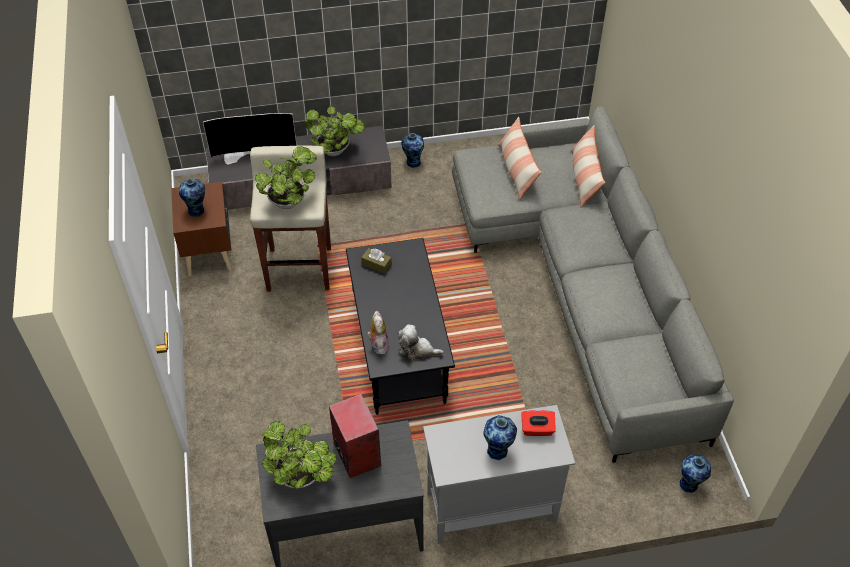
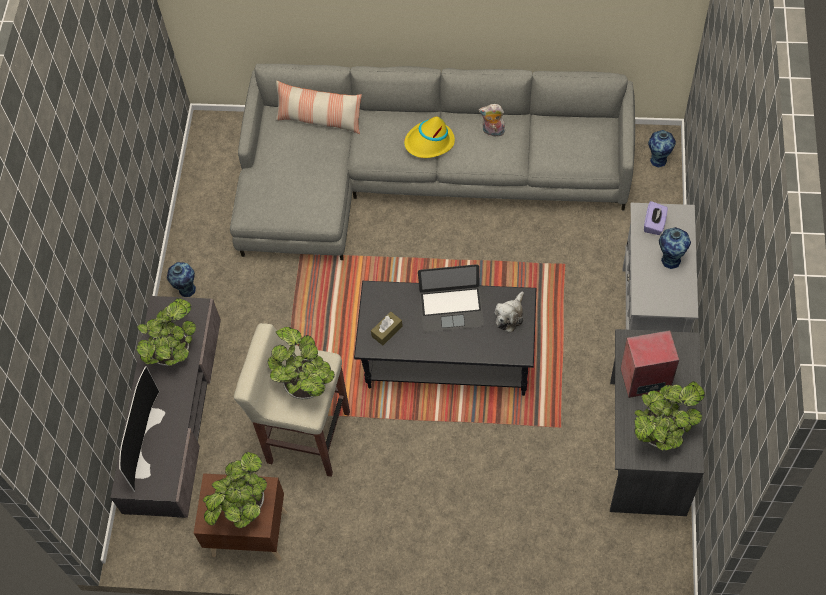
camera: 70 degrees left, 10 degrees up
(197, 210) = (242, 506): vase -> potted plant
(378, 344) = (493, 350): plush toy -> plush toy (492, 132)
(412, 305) = (451, 309): none -> laptop
(516, 170) = (288, 175): pillow -> none
(537, 429) = (654, 224): red tissue box -> purple tissue box
(591, 257) = (429, 142): none -> yellow hat

